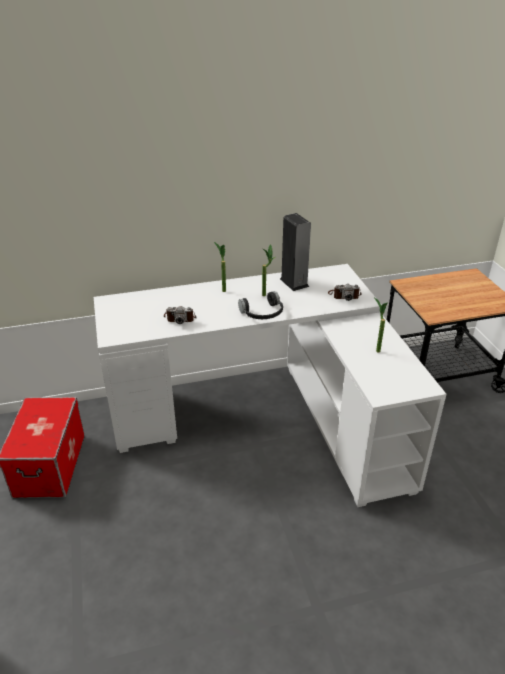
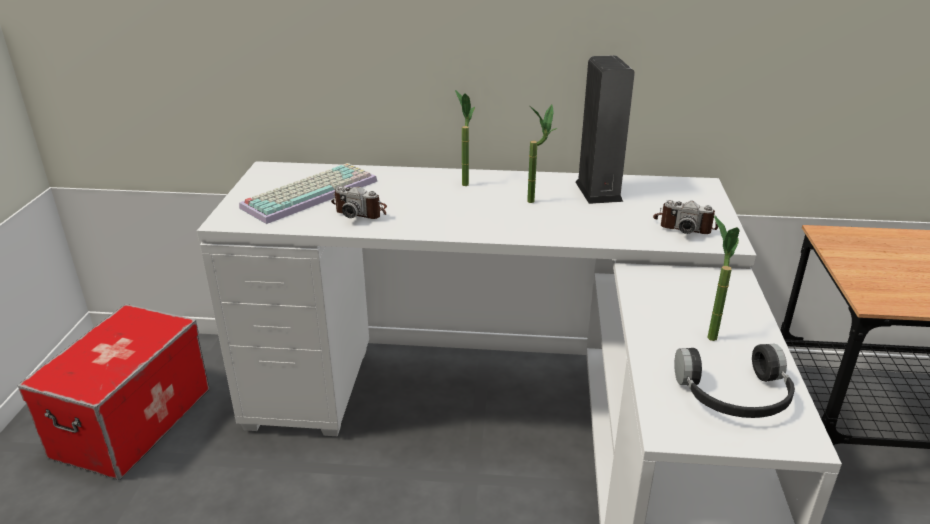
camera: 20 degrees right, 5 degrees down
(143, 312) = (310, 193): none -> keyboard
(263, 313) = (510, 228): black headphones -> black headphones (735, 396)

